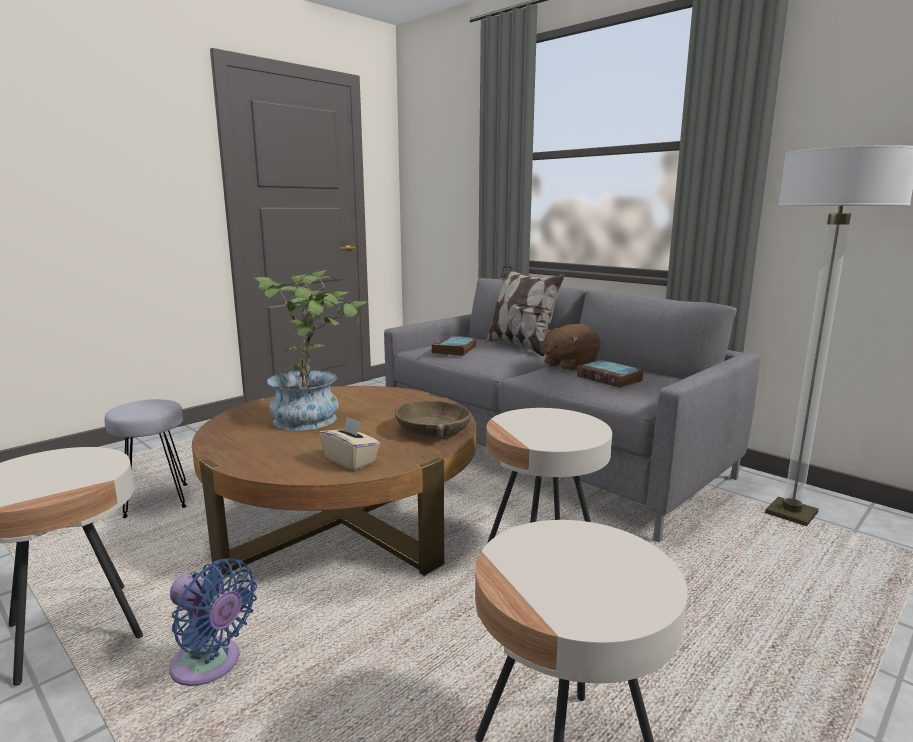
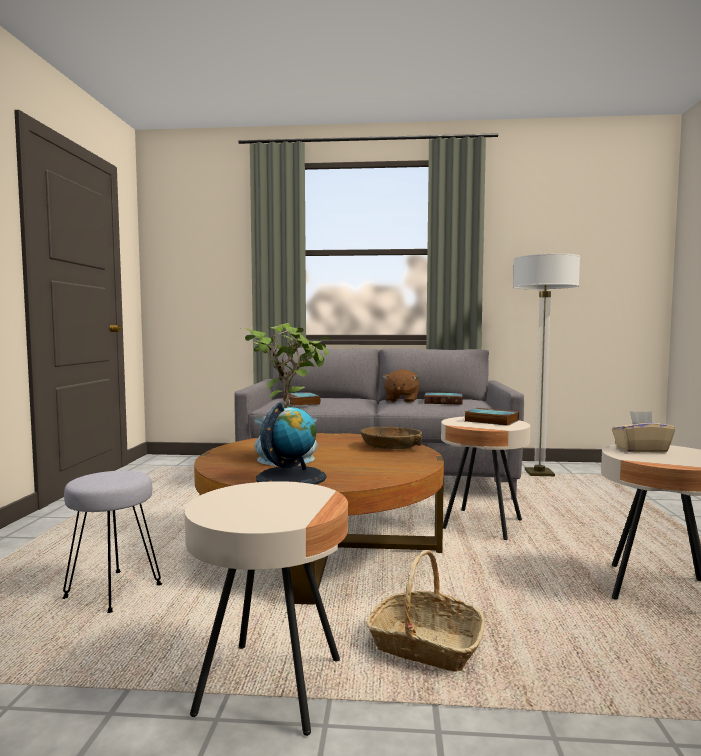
camera: 40 degrees left, 10 degrees down
(210, 666) = (424, 646): blue fan -> basket
(244, 445) = (291, 477): none -> globe
(351, 461) = (395, 467): beige tissue box -> beige tissue box (641, 450)
(520, 347) = (338, 397): pillow -> none
(565, 425) = (490, 421): none -> book

